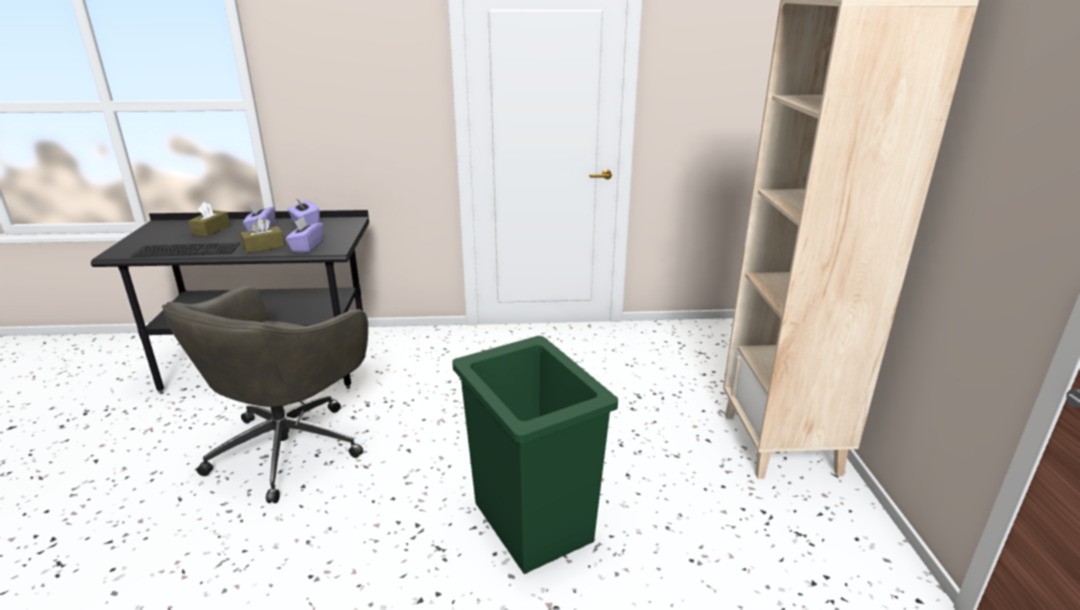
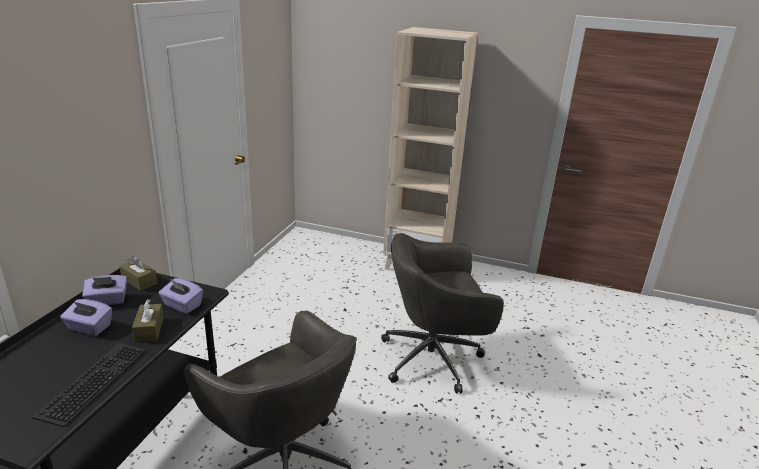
camera: 70 degrees left, 0 degrees up
(211, 230) = (36, 363): brown tissue box -> brown tissue box (139, 281)
(532, 520) = (434, 358): green trash can -> grey office chair

